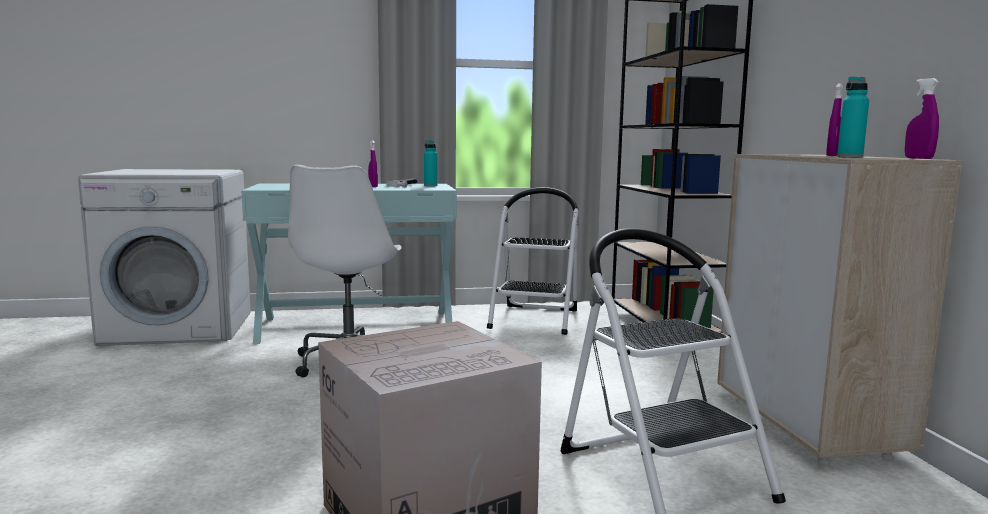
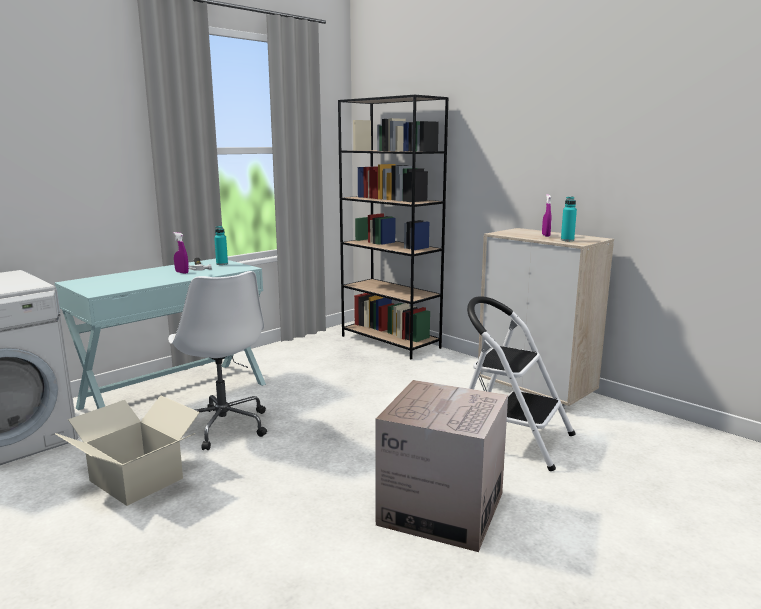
camera: 35 degrees left, 5 degrees up
(210, 383) = (137, 479): none -> cardboard box
(535, 318) = (301, 354): step ladder -> none
(918, 158) = (594, 238): purple spray bottle -> none

